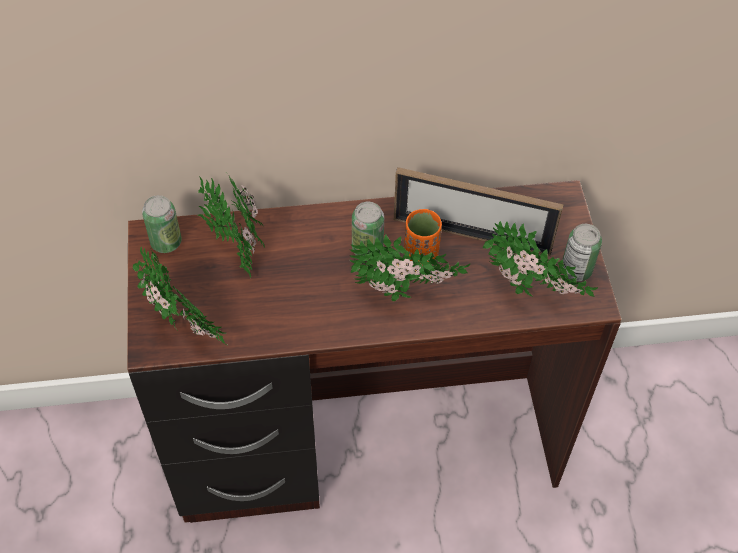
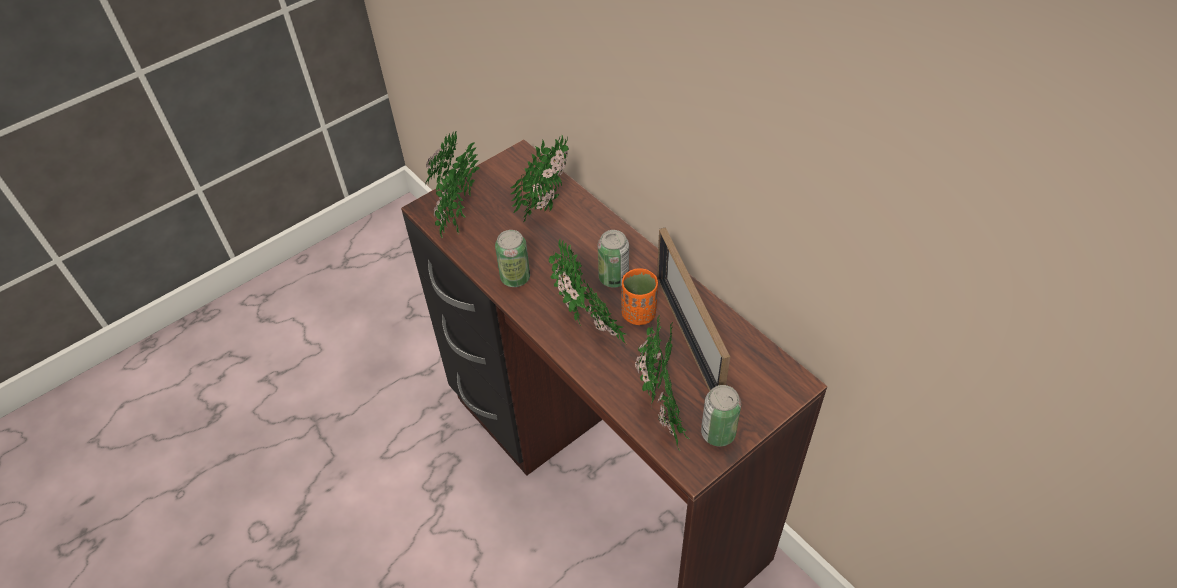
camera: 60 degrees right, 5 degrees down
(166, 242) = (521, 167): can -> can (515, 278)

